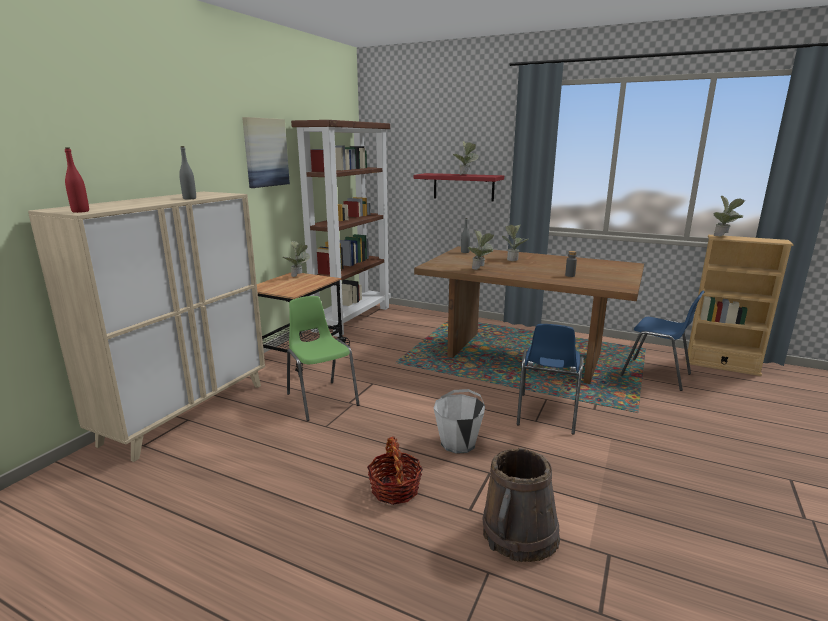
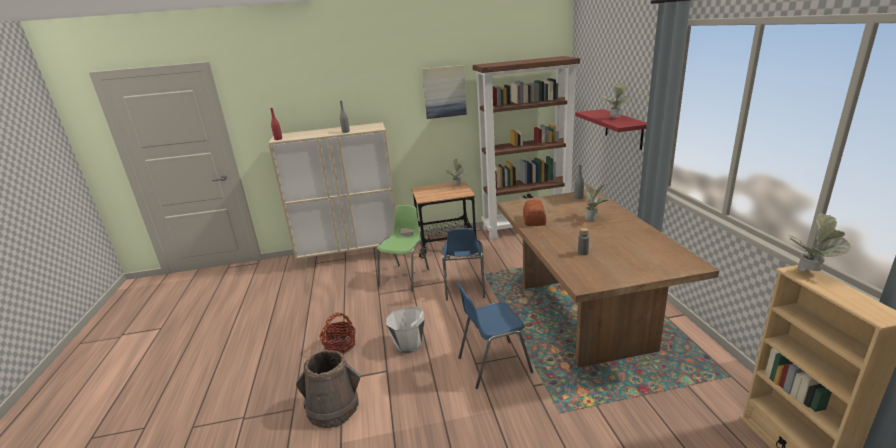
camera: 55 degrees right, 5 degrees up
(480, 269) = (534, 219): potted plant -> bread
(656, 375) = (667, 403): blue chair -> blue chair (464, 287)

